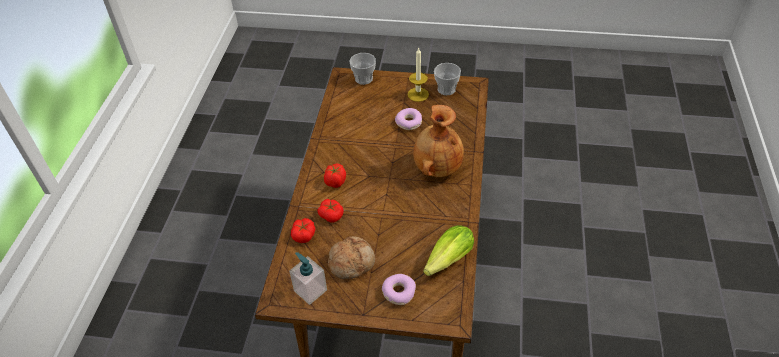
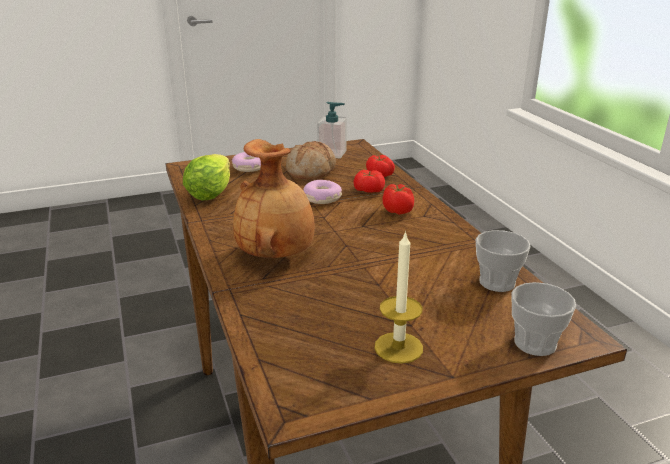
camera: 150 degrees right, 20 degrees down
(409, 123) = (369, 296): donut -> donut (322, 198)
(446, 89) = (349, 377): cup -> cup (497, 282)

